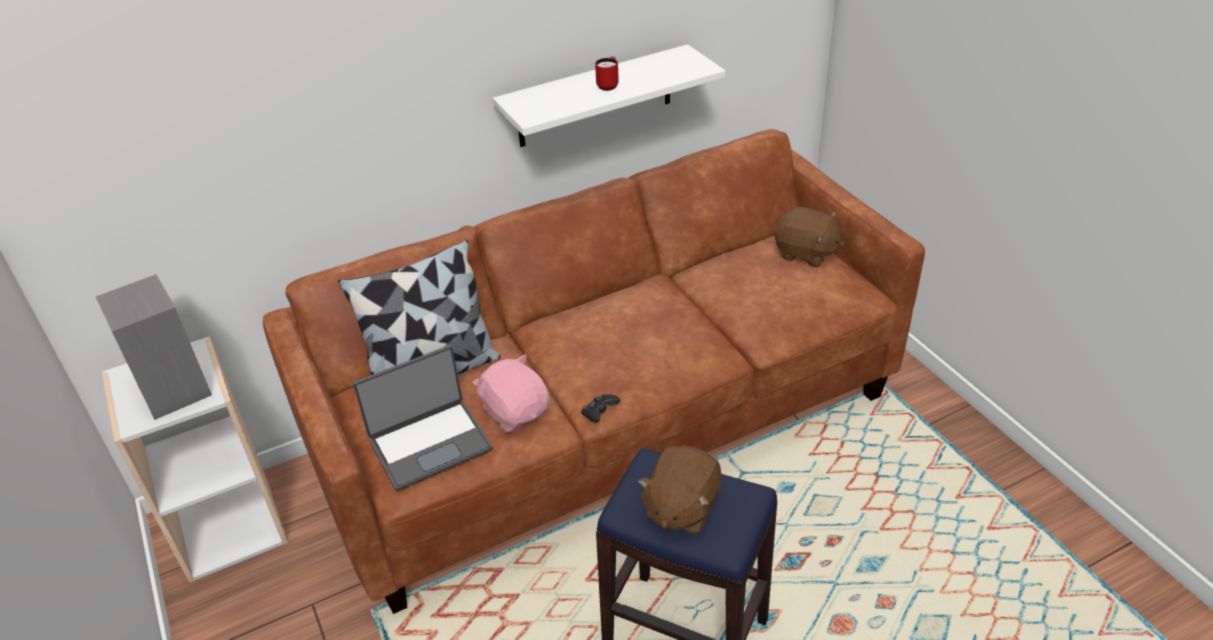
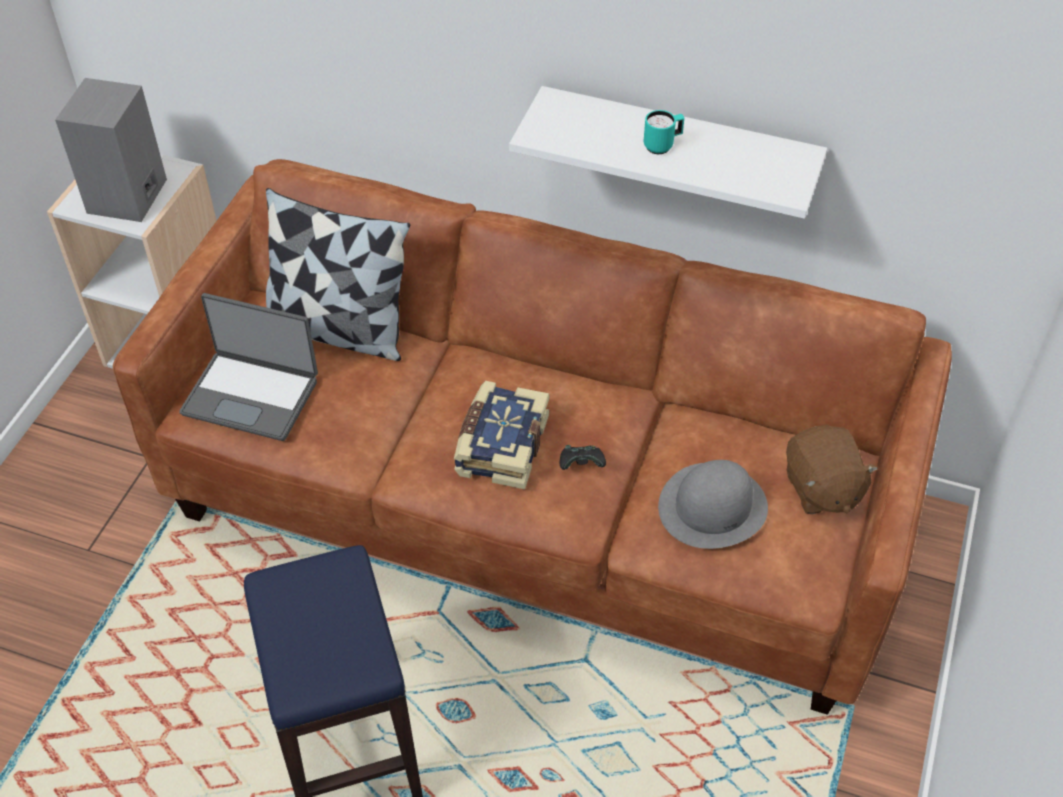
camera: 45 degrees right, 10 degrees up
(516, 411) = (347, 423): pink plush toy -> none
(599, 414) = (401, 484): black game controller -> black game controller (581, 464)
(608, 85) = (662, 145): red mug -> turquoise mug
(626, 352) = (500, 445): none -> book
(681, 508) = (311, 624): brown plush toy -> none
(774, 296) = (713, 506): none -> grey hat

